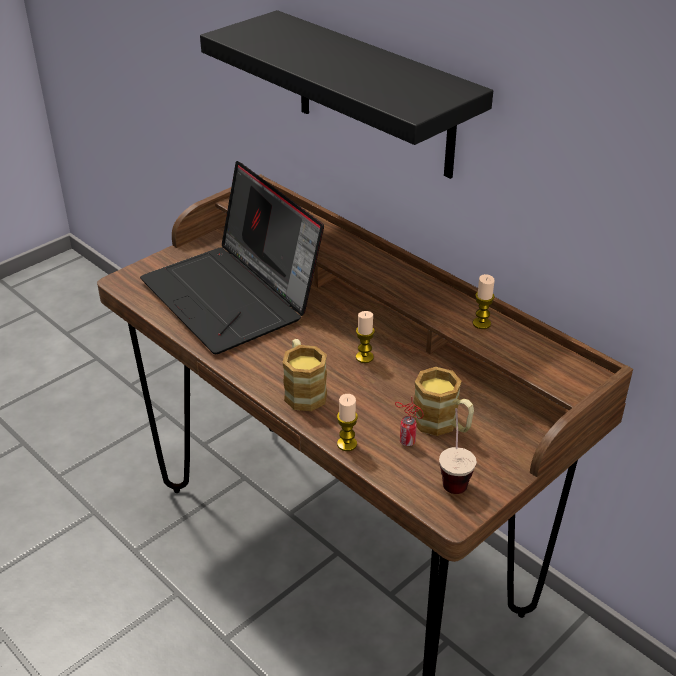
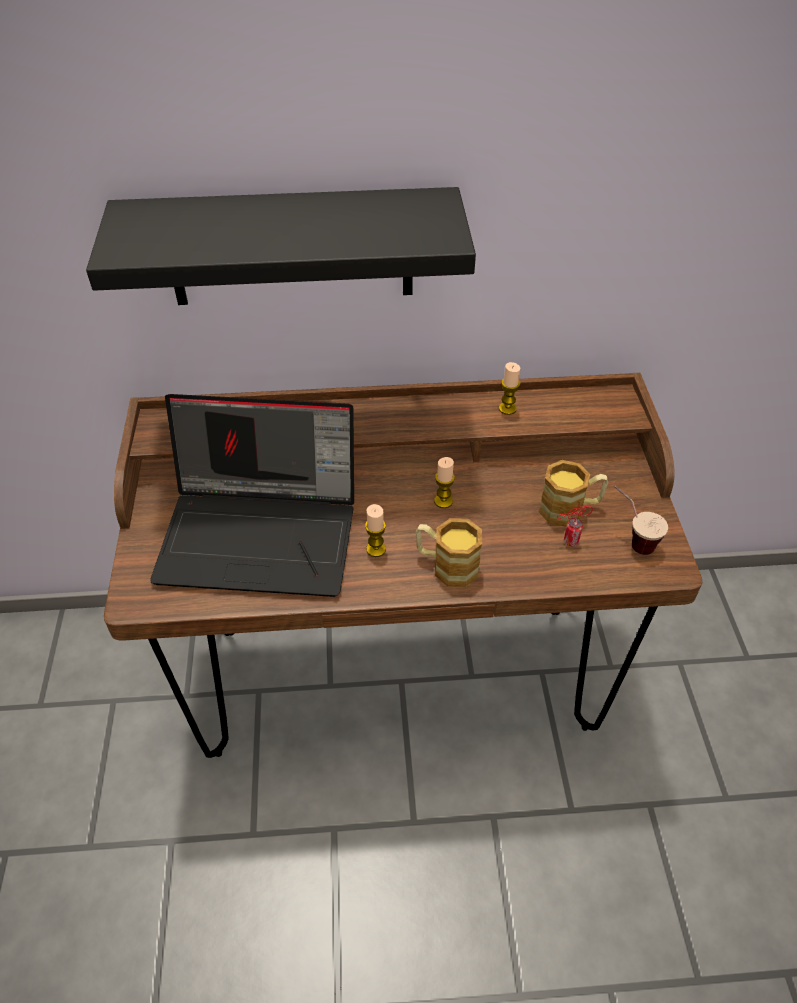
camera: 50 degrees left, 10 degrees up
(347, 444) = (540, 579): candle -> candle (376, 549)

